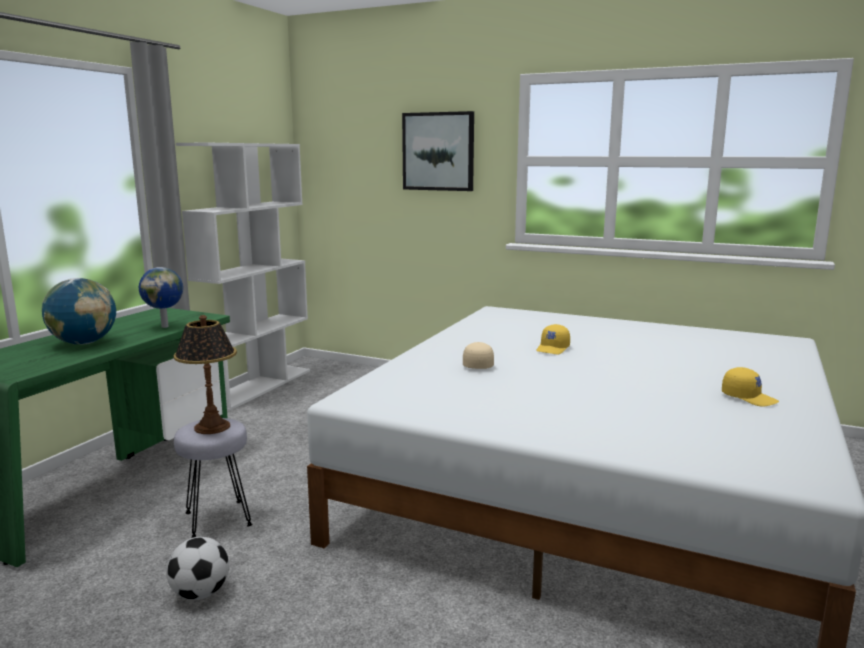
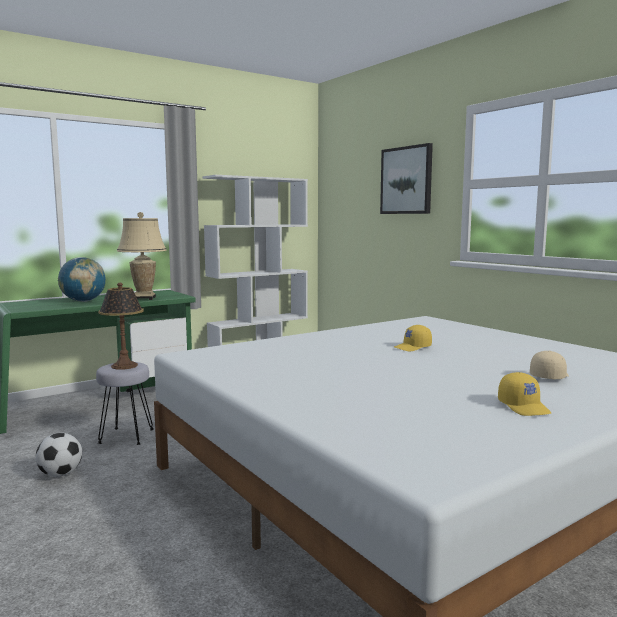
camera: 30 degrees right, 5 degrees down
(165, 326) = (144, 298): globe -> beige table lamp
(478, 365) = (323, 349): beige cap -> beige cap (548, 376)

